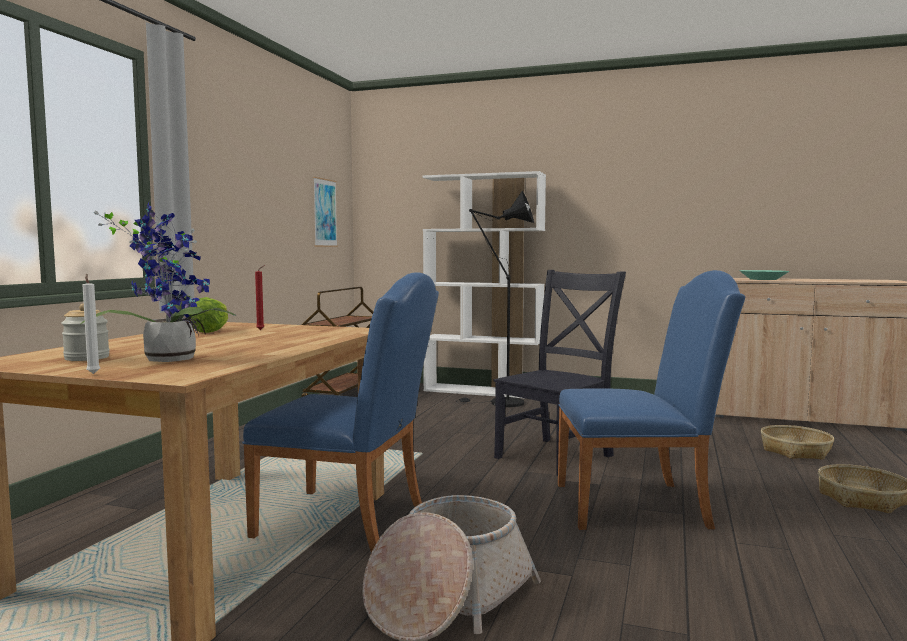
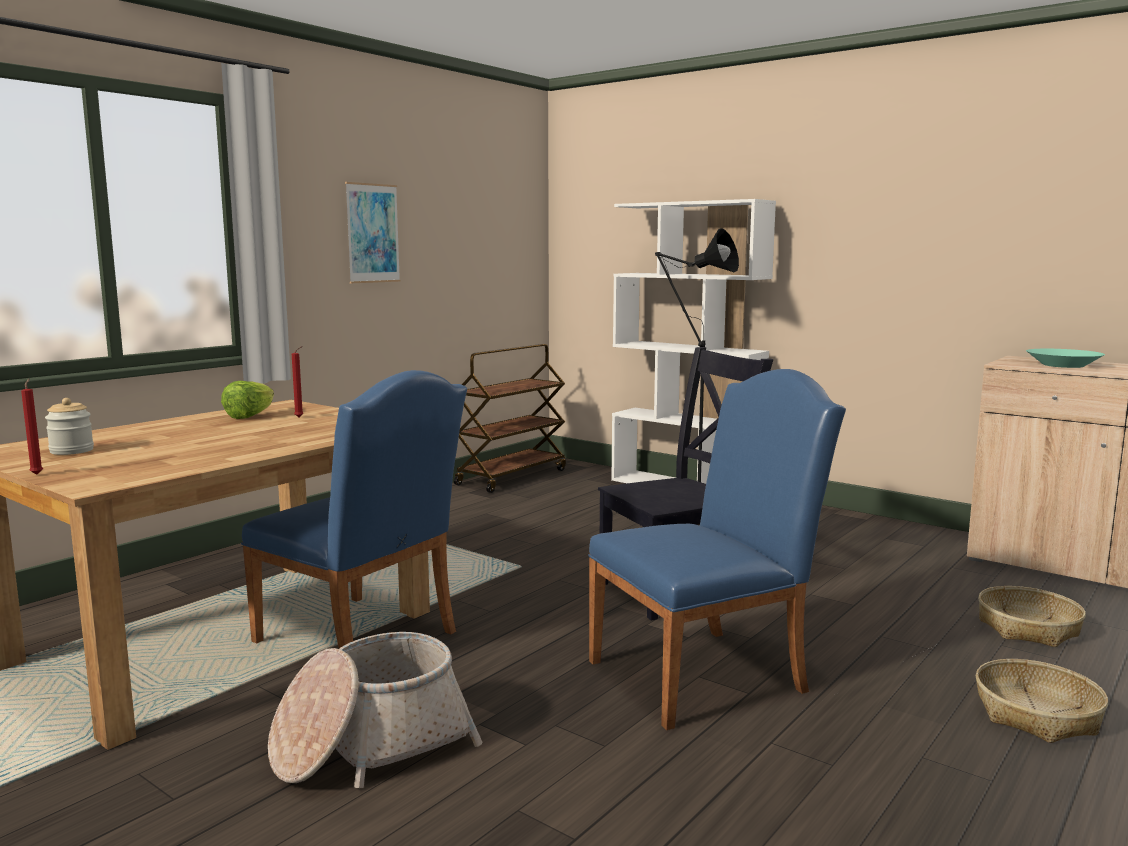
camera: 20 degrees right, 5 degrees up
(93, 373) = (37, 474): white candle -> red candle
(169, 358) = (133, 458): potted plant -> none
(325, 213) = (499, 252): picture -> picture (372, 233)
(641, 505) = (708, 673): blue chair -> blue chair turned 45 degrees counterclockwise

